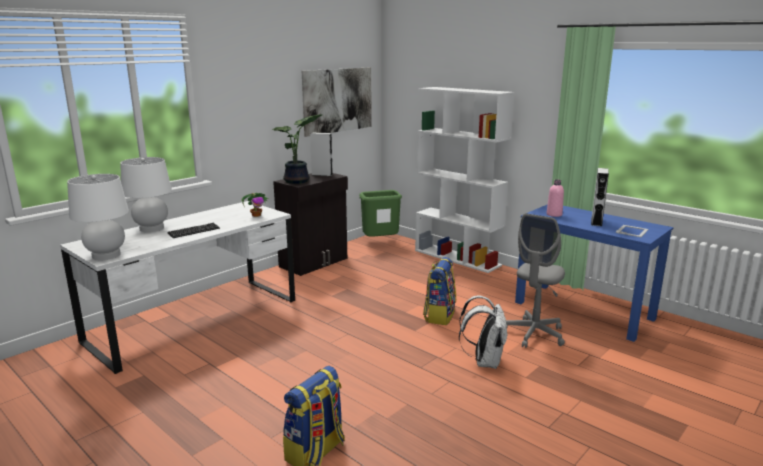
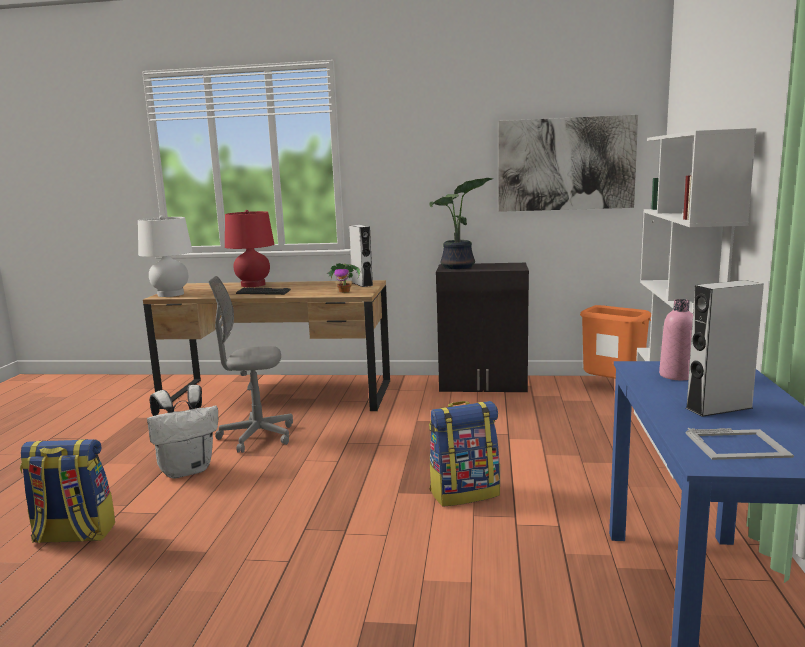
camera: 55 degrees right, 5 degrees down
(151, 228) = (253, 285): white table lamp -> red table lamp
(195, 320) = (278, 394): white desk -> brown desk
(322, 175) = (507, 265): grey speaker -> grey speaker (362, 284)
(380, 242) = (613, 388): green trash can -> orange trash can
(484, 361) = (372, 569): white backpack -> white backpack (187, 469)
(534, 334) = (521, 586): grey office chair -> grey office chair (257, 436)

